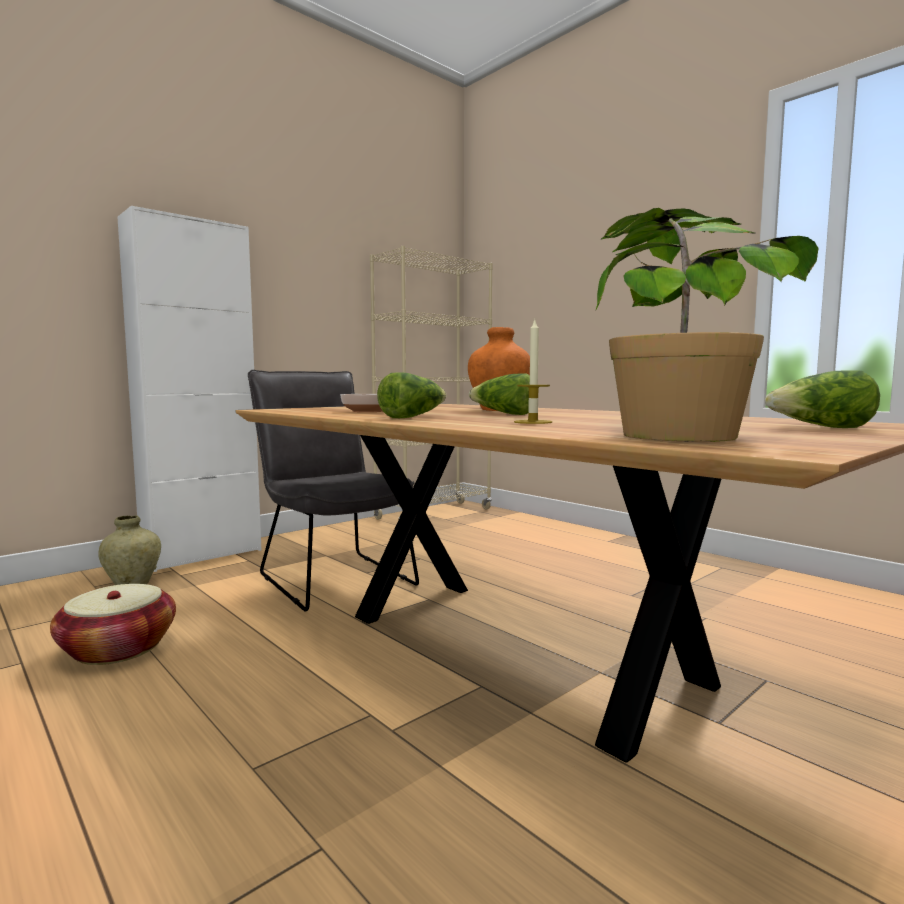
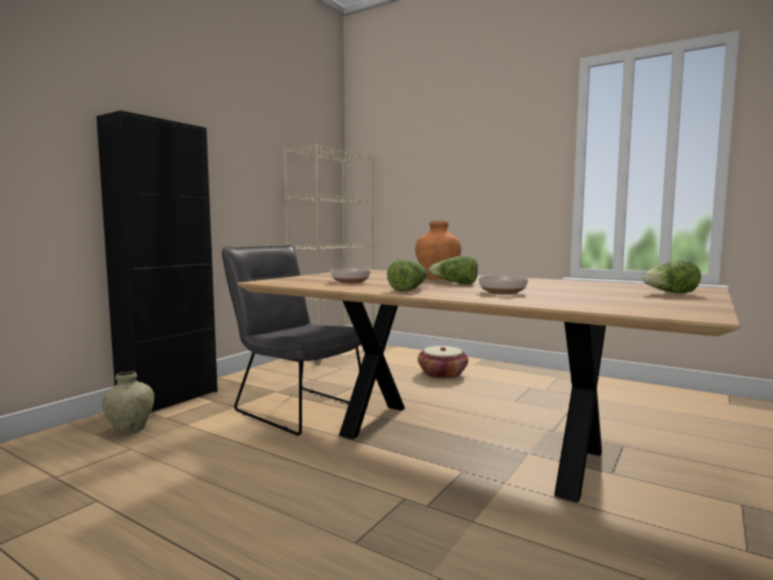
camera: 15 degrees left, 0 degrees up
(118, 648) = (172, 480): basket -> basket (442, 374)
(202, 555) = (169, 400): white cabinet -> black cabinet
(533, 422) = (502, 293): candle -> bowl
(672, 431) = (605, 300): potted plant -> none

